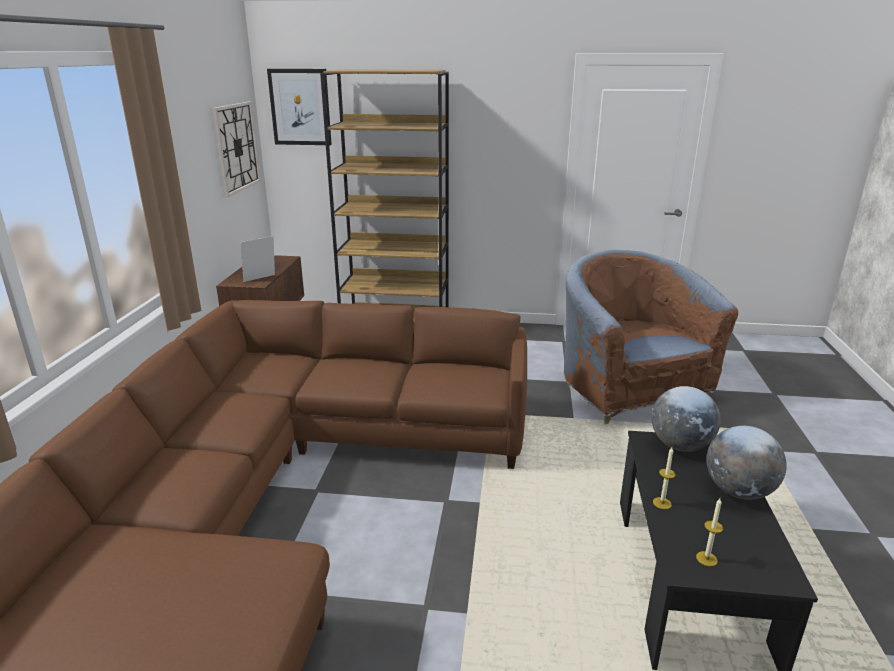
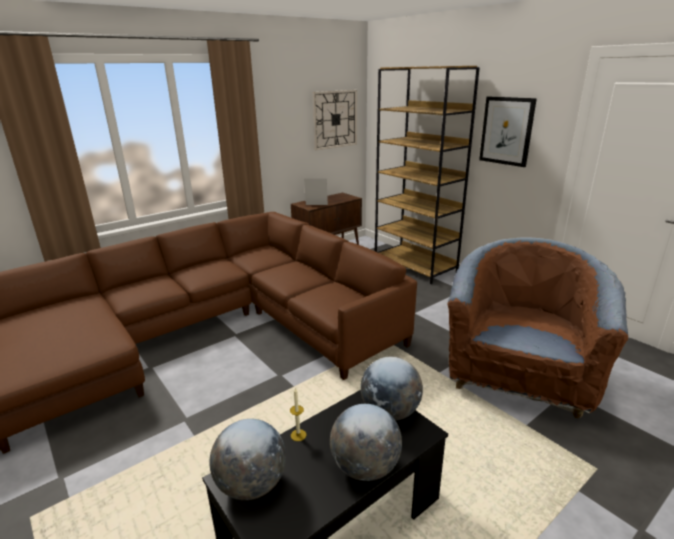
camera: 45 degrees right, 0 degrees up
(300, 107) = (388, 94): picture -> picture (506, 131)
(706, 558) = (251, 484): candle -> globe

